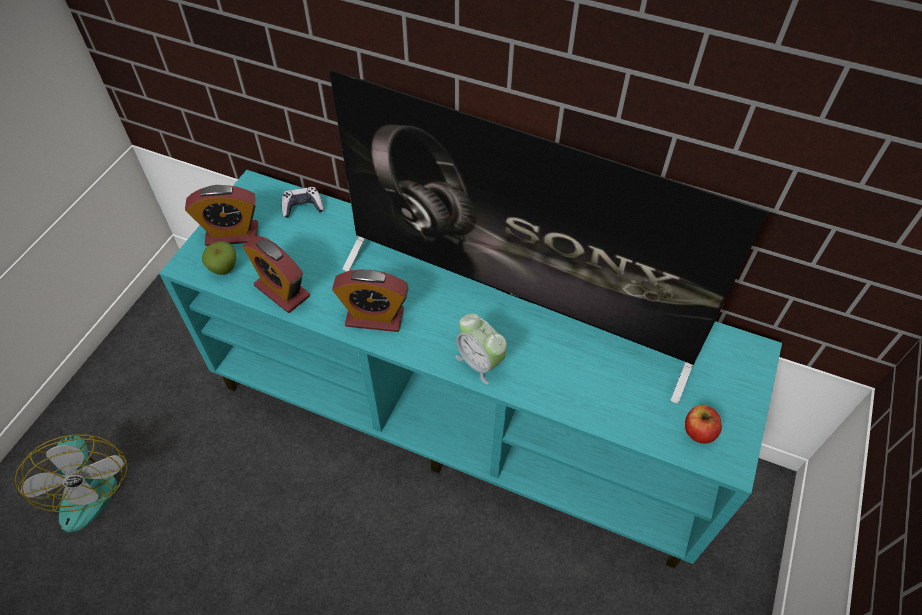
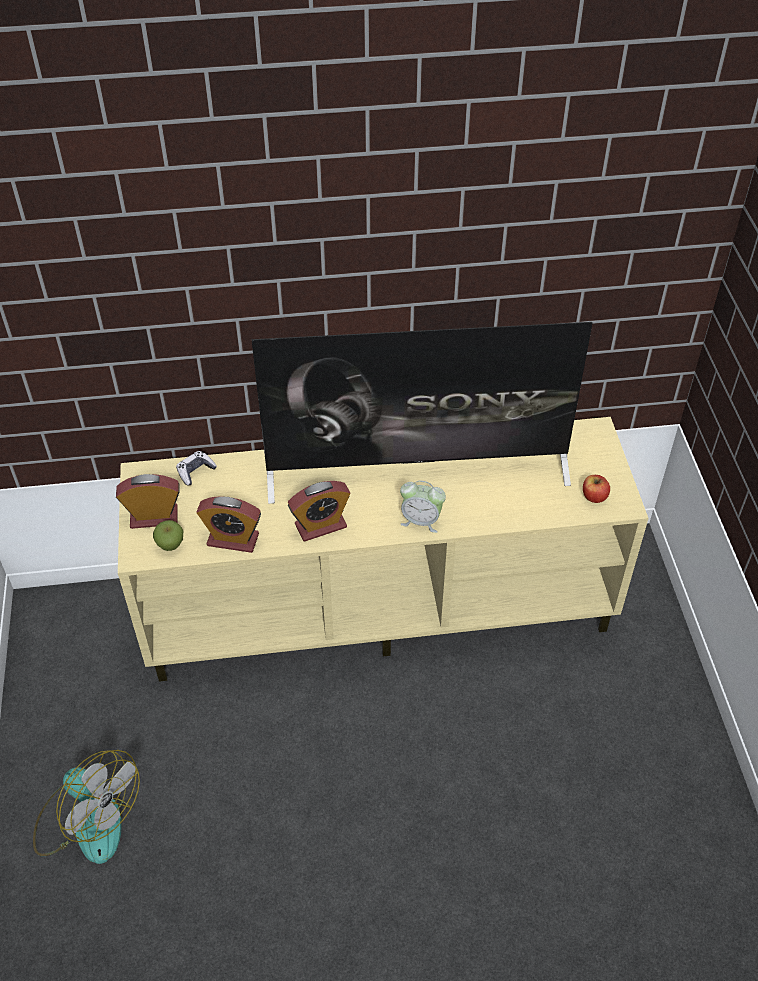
camera: 30 degrees left, 5 degrees down
(232, 234) = (154, 517): alarm clock -> alarm clock turned 150 degrees counterclockwise
(461, 419) = (380, 606): turquoise tv stand -> beige tv stand

